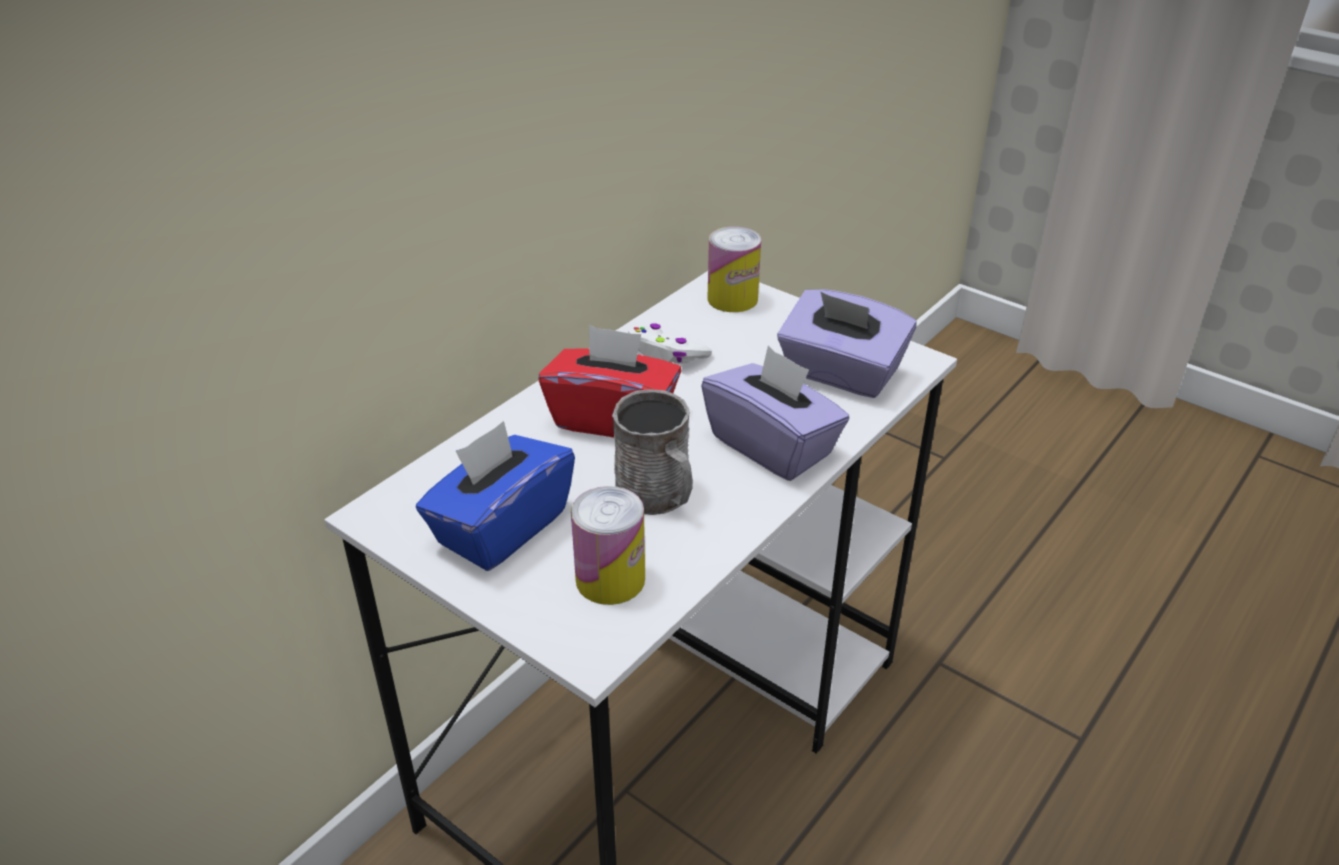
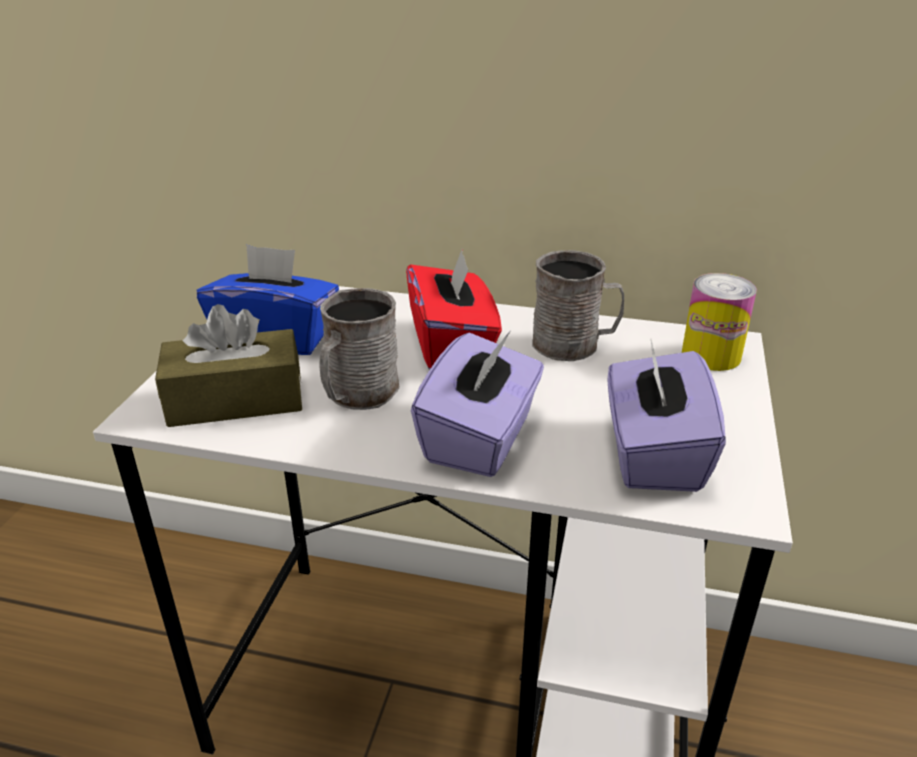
camera: 65 degrees right, 5 degrees down
(610, 579) = (236, 400): can -> brown tissue box
(666, 353) = (574, 344): white game controller -> grey mug

